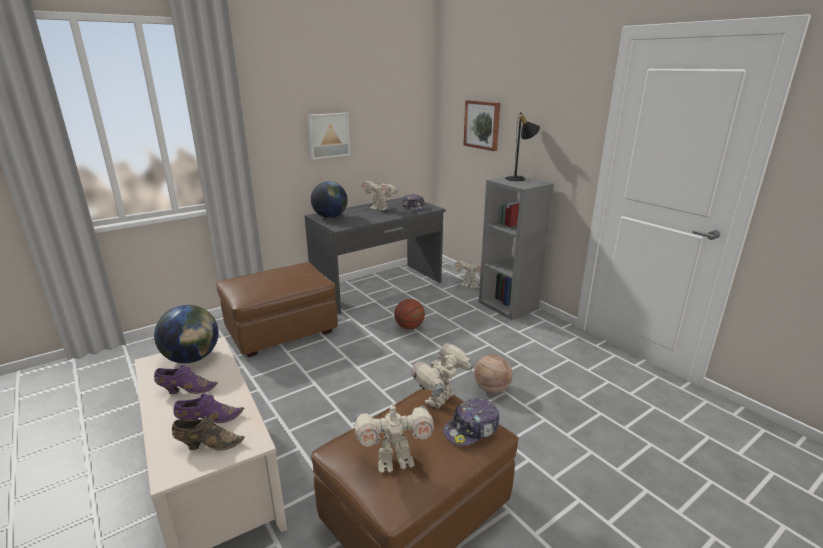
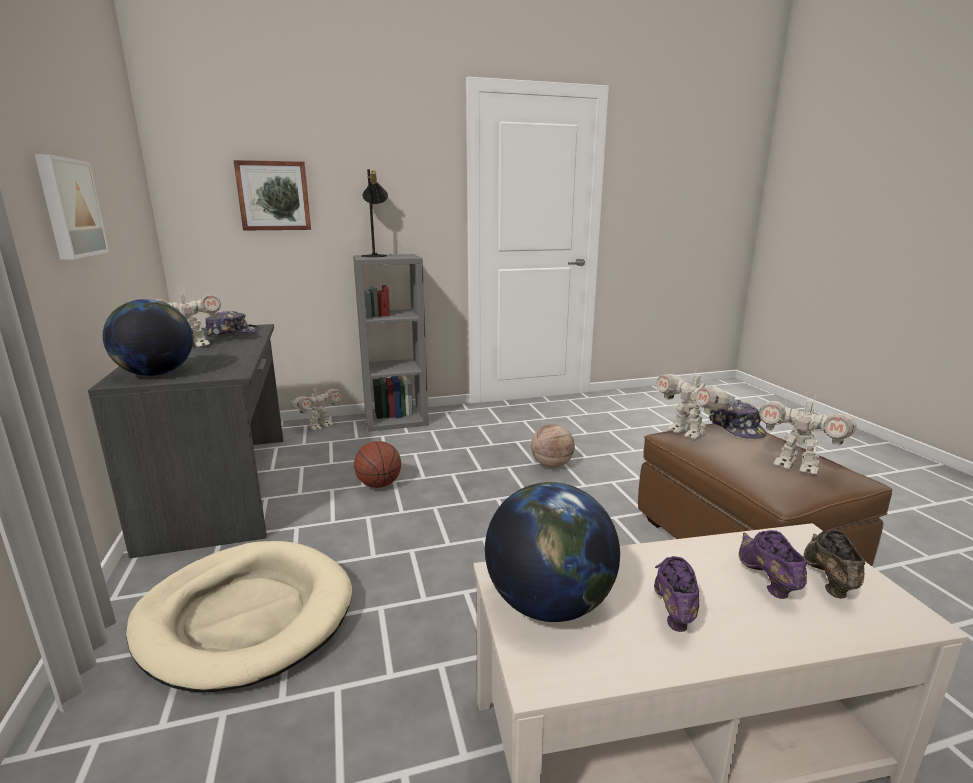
camera: 70 degrees left, 5 degrees down
(281, 331) = (246, 616): brown ottoman -> beige dog bed
(394, 461) = (796, 466): toy robot -> toy robot turned 120 degrees clockwise

